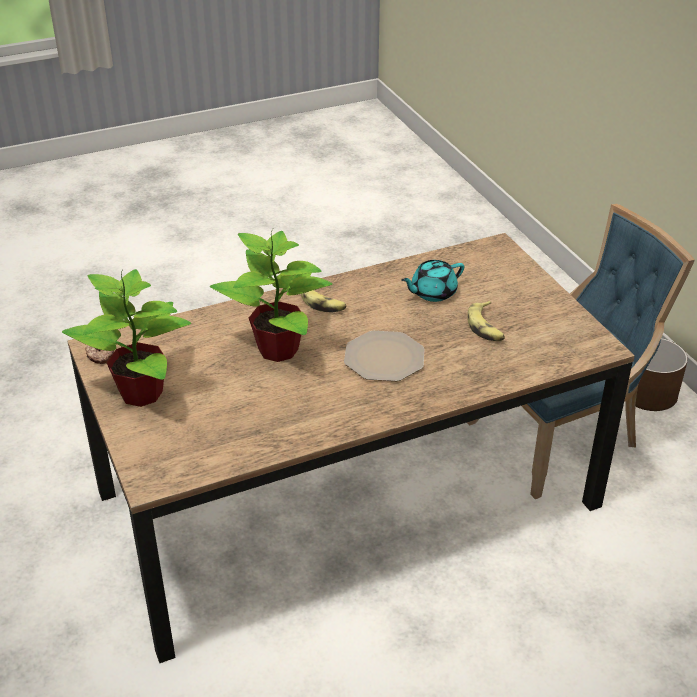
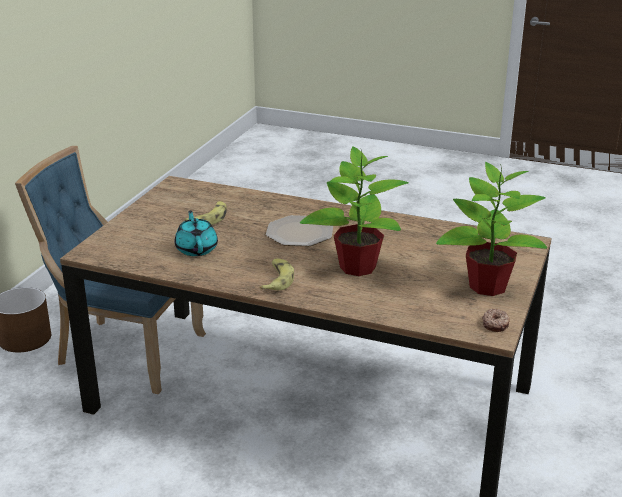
camera: 135 degrees left, 10 degrees down
(432, 293) = (196, 249): turquoise teapot -> turquoise teapot turned 120 degrees counterclockwise

